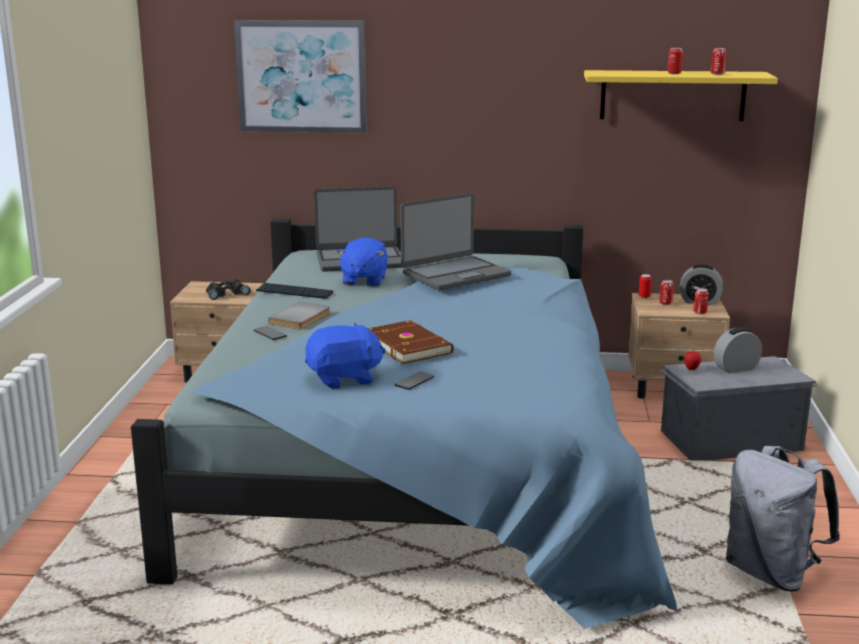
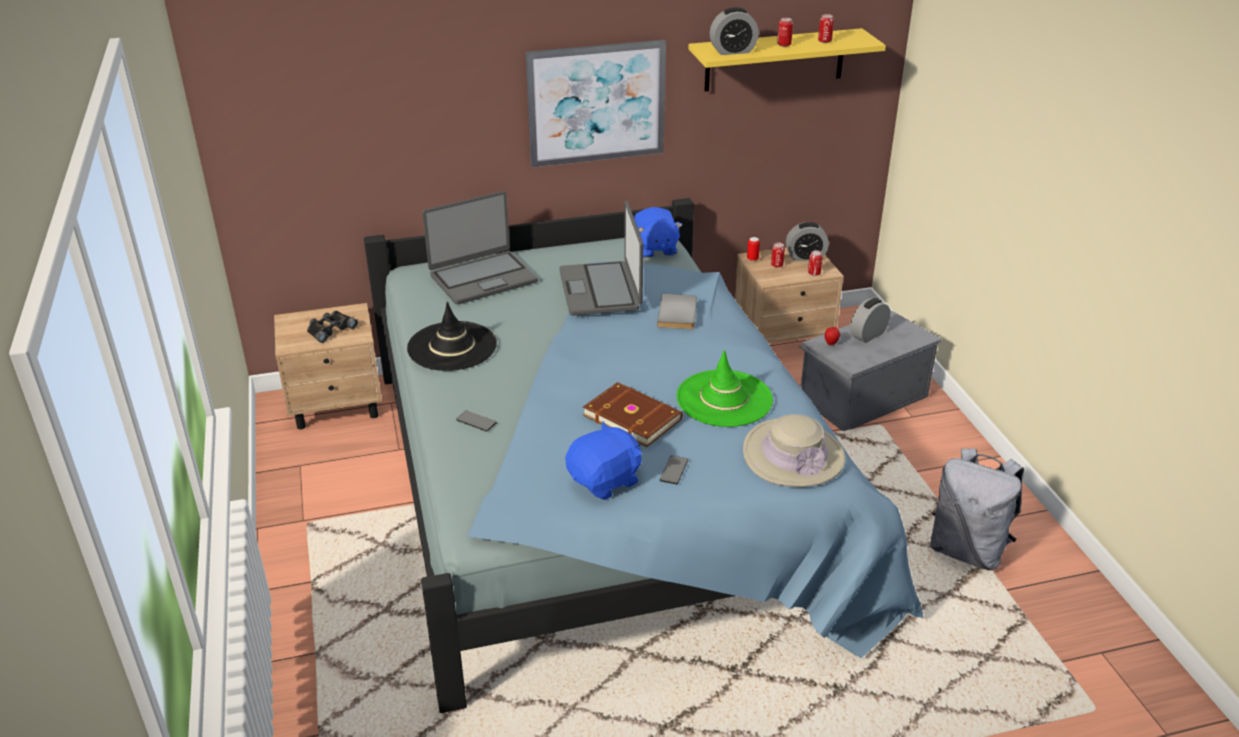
camera: 20 degrees left, 15 degrees up
(294, 292) = (452, 346): keyboard -> black hat
(301, 76) = (382, 81): picture -> picture (596, 103)
(302, 318) = (491, 389): grey book -> grey book (679, 314)
(363, 281) = (510, 313): blue plush toy -> blue plush toy (654, 249)
(455, 274) = (601, 290): laptop -> laptop turned 135 degrees clockwise
(507, 347) = (724, 399): none -> green hat
(542, 389) = (793, 455): none -> beige hat
(619, 73) = (733, 51): none -> alarm clock

